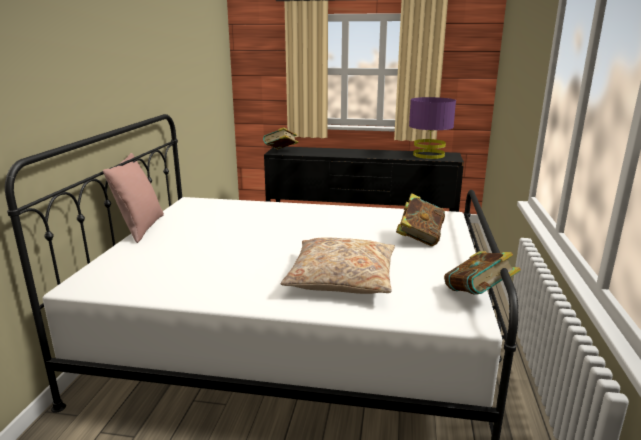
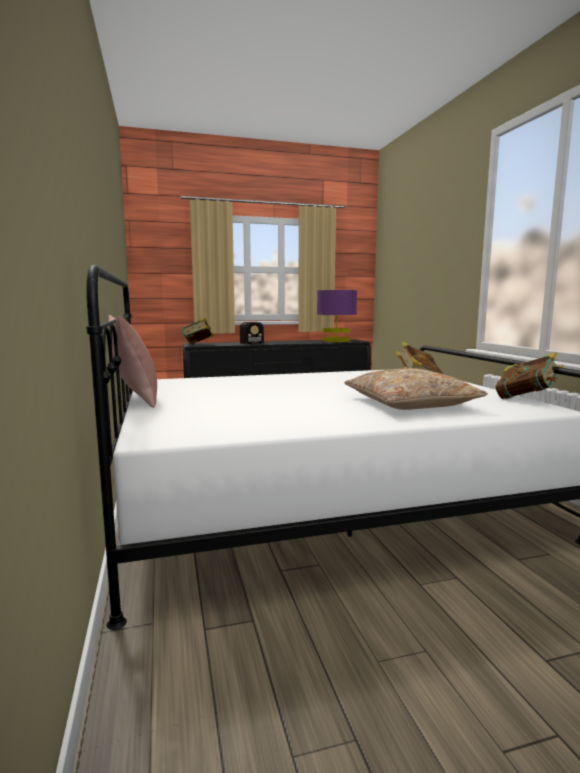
camera: 25 degrees left, 10 degrees down
(325, 153) = (244, 343): none -> radio

